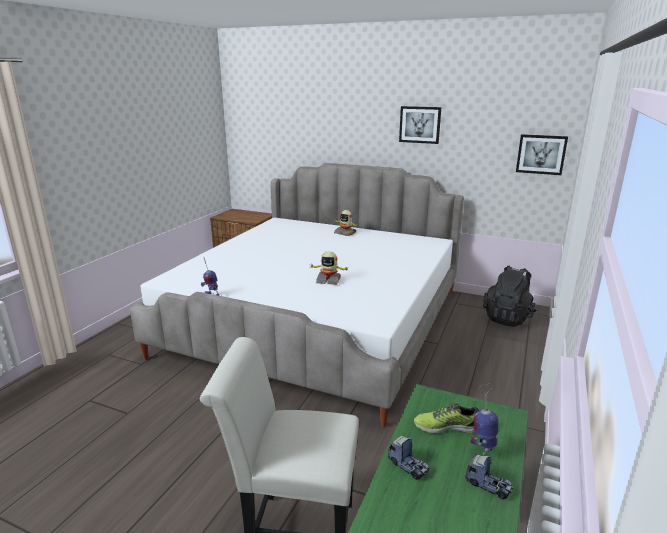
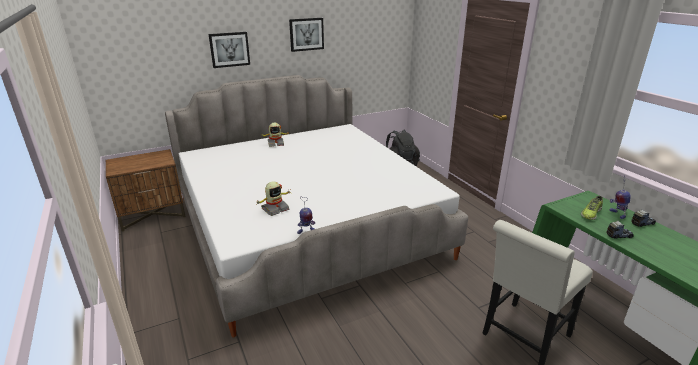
camera: 50 degrees left, 5 degrees up
(328, 280) = (352, 180): toy robot -> toy robot (275, 209)
(541, 154) = (391, 46): picture -> picture (229, 49)

